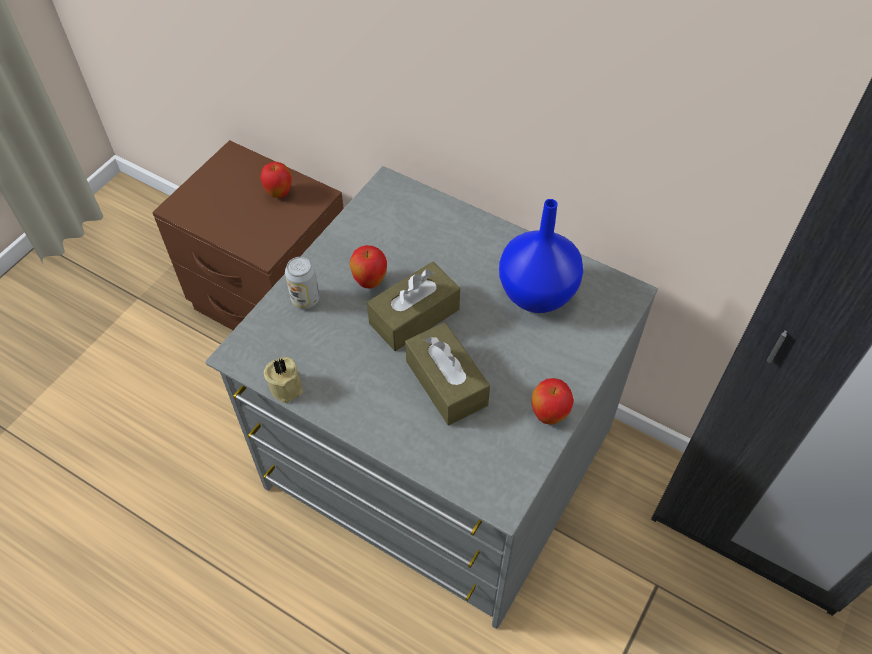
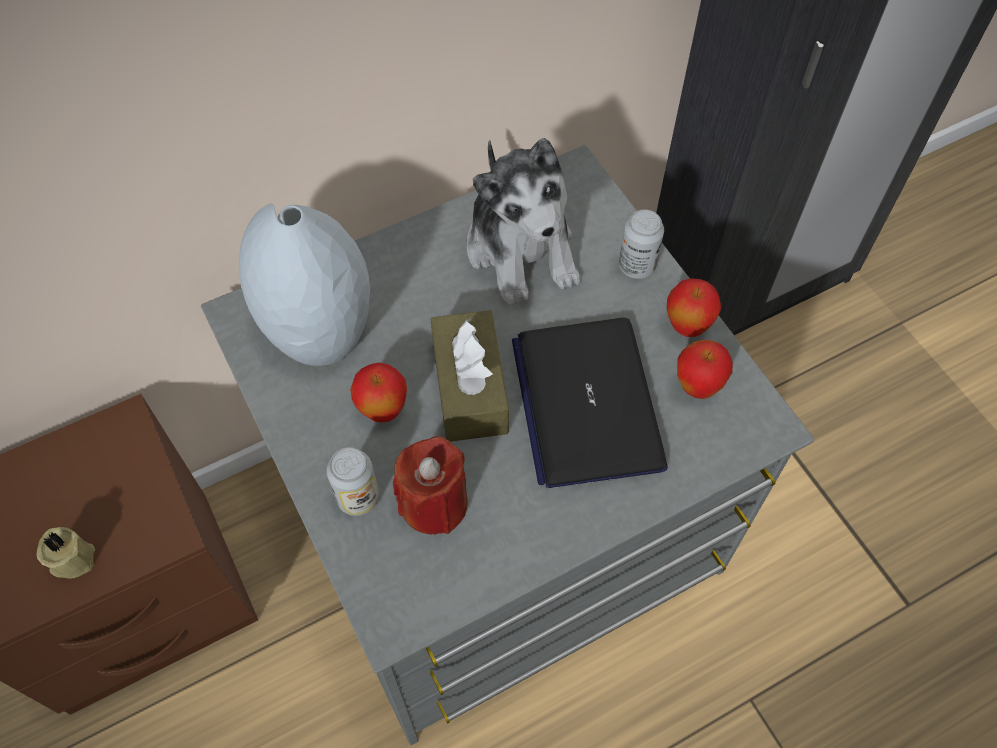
camera: 60 degrees left, 5 degrees up
(279, 193) = (79, 469): apple -> apple (697, 387)
(287, 386) = (482, 582): beige candle -> beige candle (72, 557)
(324, 337) = (434, 503): none -> red candle
(401, 226) = (319, 333): none -> grey vase
(446, 383) = (586, 402): brown tissue box -> laptop
(538, 294) = (522, 250): blue vase -> plush toy
(576, 363) = (636, 266): none -> can

